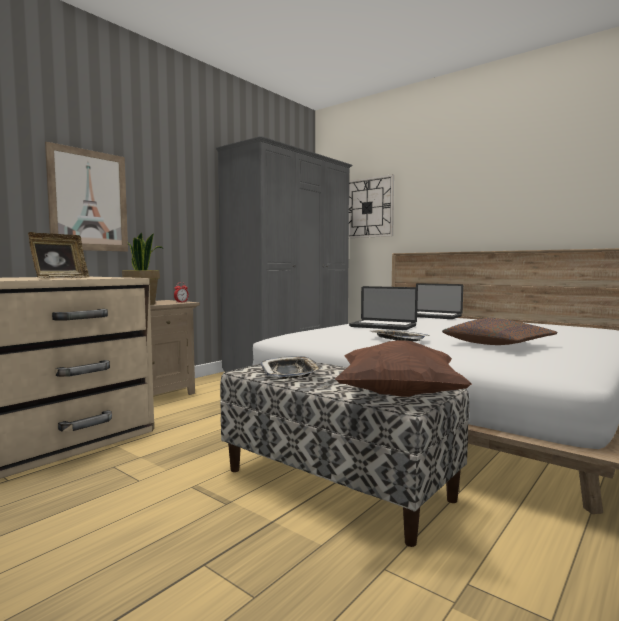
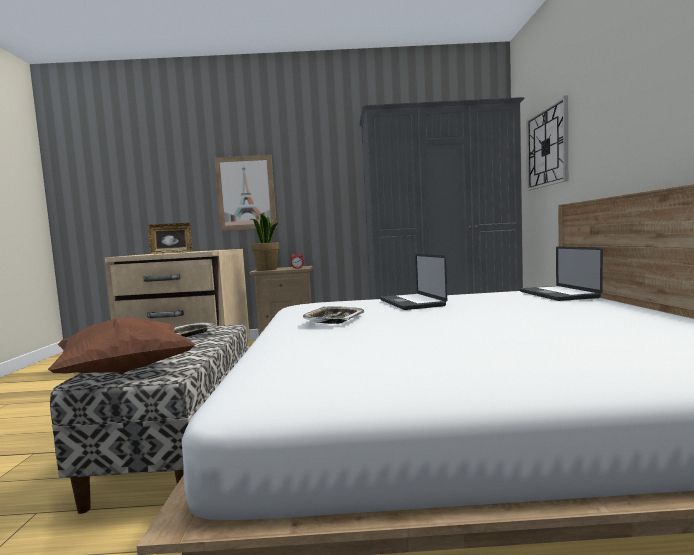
camera: 50 degrees right, 0 degrees up
(498, 344) = (383, 343): brown pillow -> none

